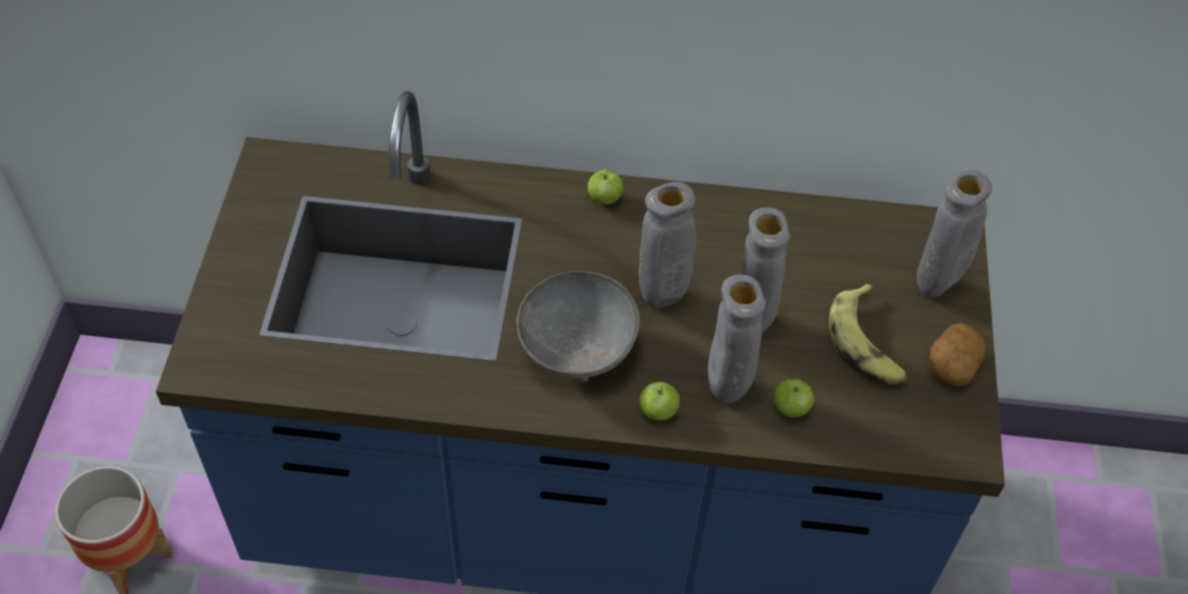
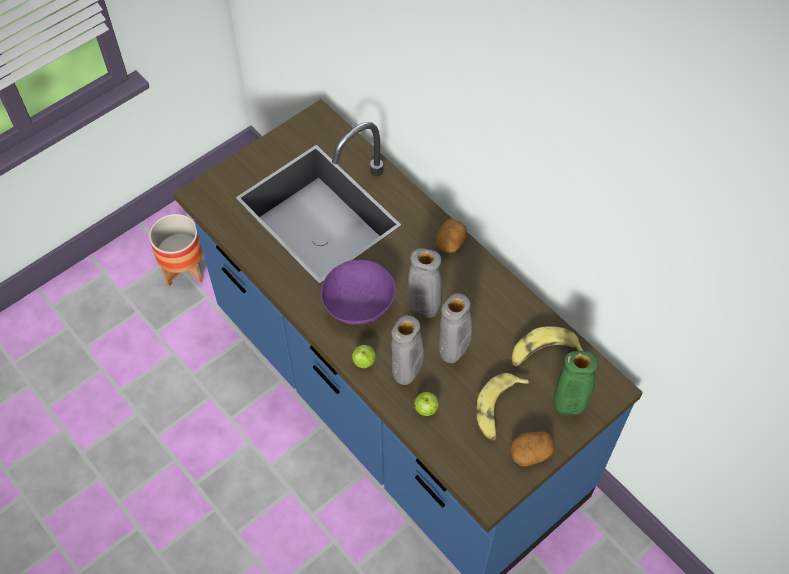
camera: 45 degrees right, 5 degrees up
(577, 349) = (359, 305): grey bowl -> purple bowl
(605, 199) = (450, 243): apple -> potato
(842, 246) = (543, 353): none -> banana
(935, 287) = (567, 409): grey vase -> green vase

